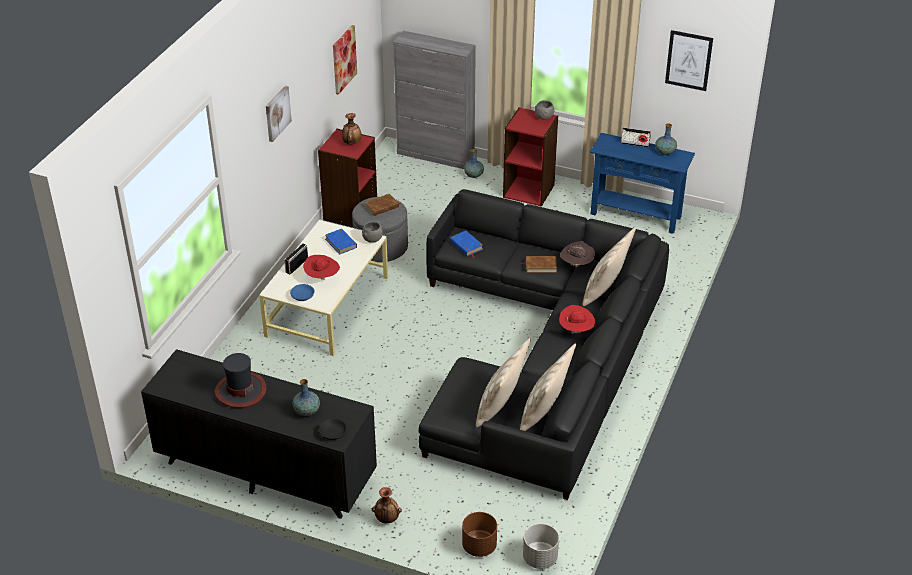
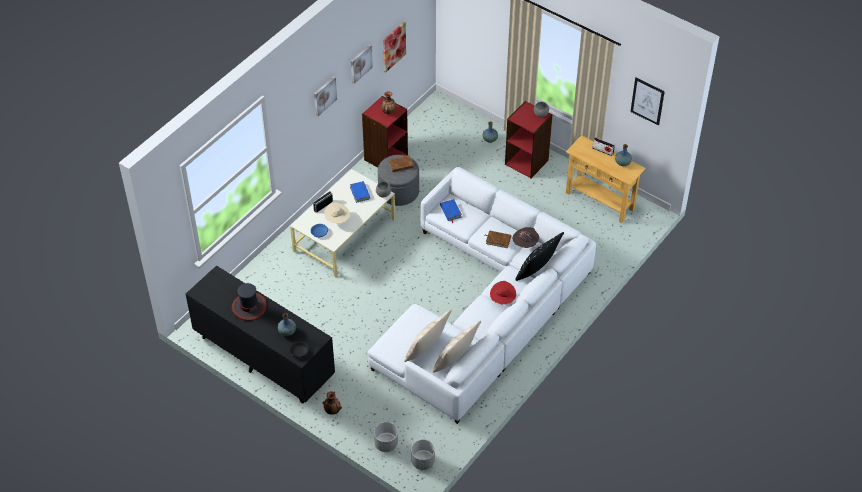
camera: 15 degrees right, 10 degrees up
(312, 74) = (360, 63): none -> picture
(322, 278) = (337, 220): red hat -> beige hat
(436, 155) = (467, 115): grey cabinet -> none
(479, 546) = (386, 444): brown planter -> grey planter
(543, 355) = (483, 308): black sofa -> white sofa
(605, 290) = (537, 270): beige pillow -> black pillow
(635, 215) = (600, 201): blue console table -> beige console table

